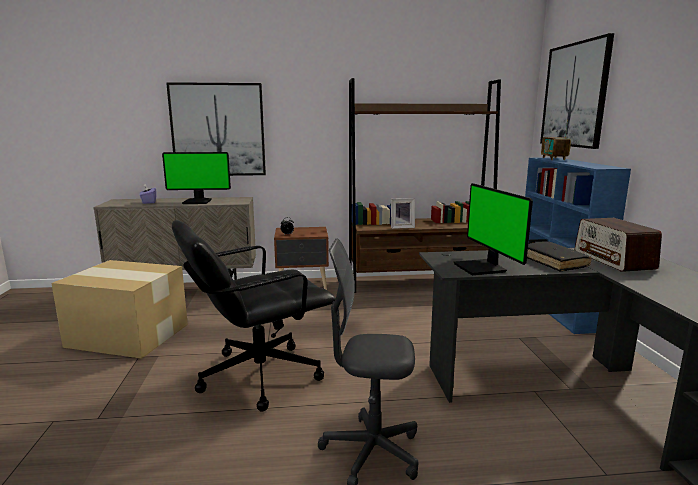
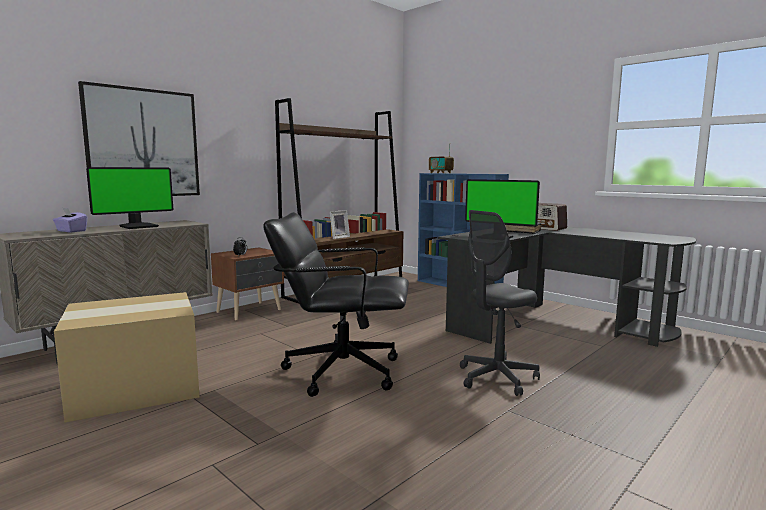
camera: 40 degrees left, 5 degrees down
(258, 375) = (341, 371): black office chair -> black office chair turned 75 degrees clockwise
(574, 95) = (446, 126): picture -> none

